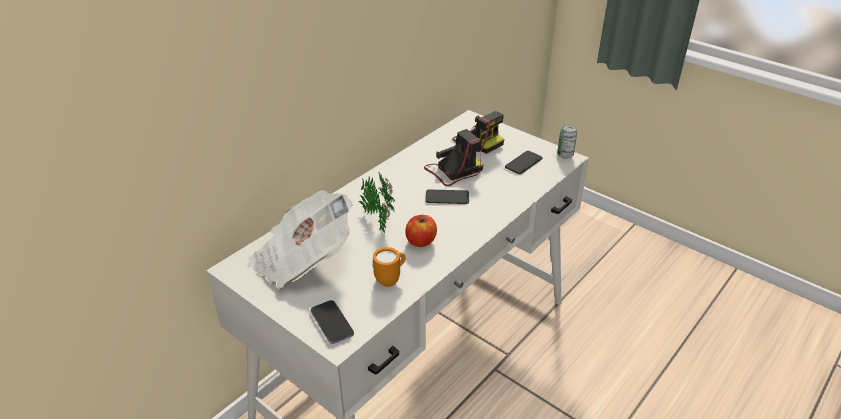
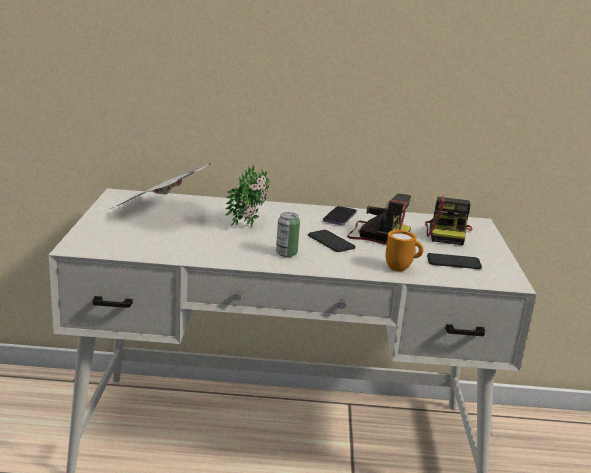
camera: 50 degrees right, 15 degrees down
(332, 323) = (96, 240): phone -> phone (339, 217)
(390, 279) = (179, 247): orange mug -> orange mug (402, 269)
(420, 241) = (248, 246): apple -> none
(565, 155) = (512, 279): can -> can (286, 253)

